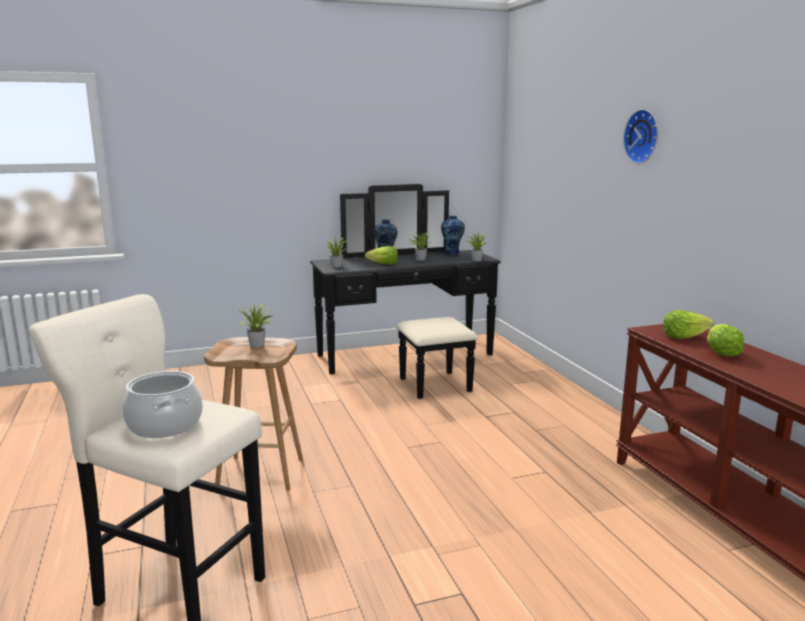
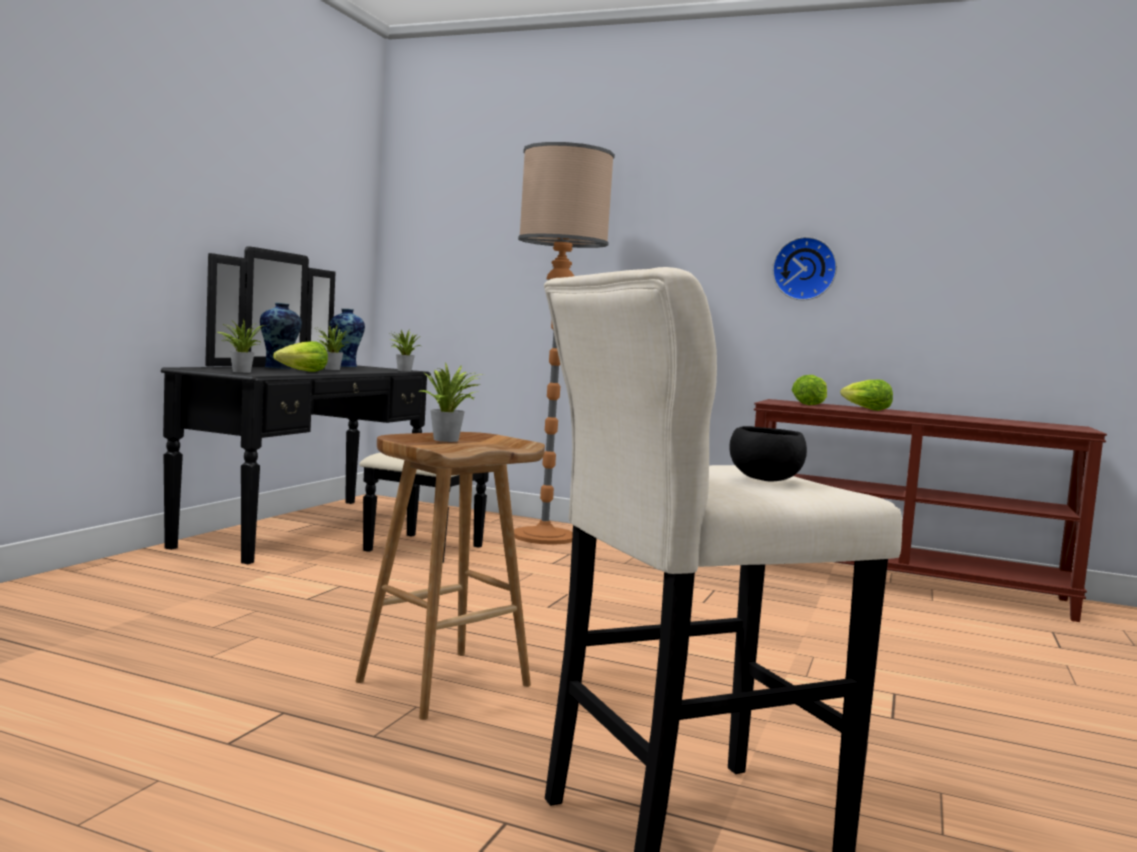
camera: 50 degrees left, 10 degrees down
(164, 425) = (763, 480): cooking pot -> black bowl
(531, 393) = (544, 536): none -> floor lamp
(643, 136) = (673, 204): wall clock -> wall clock (804, 269)

